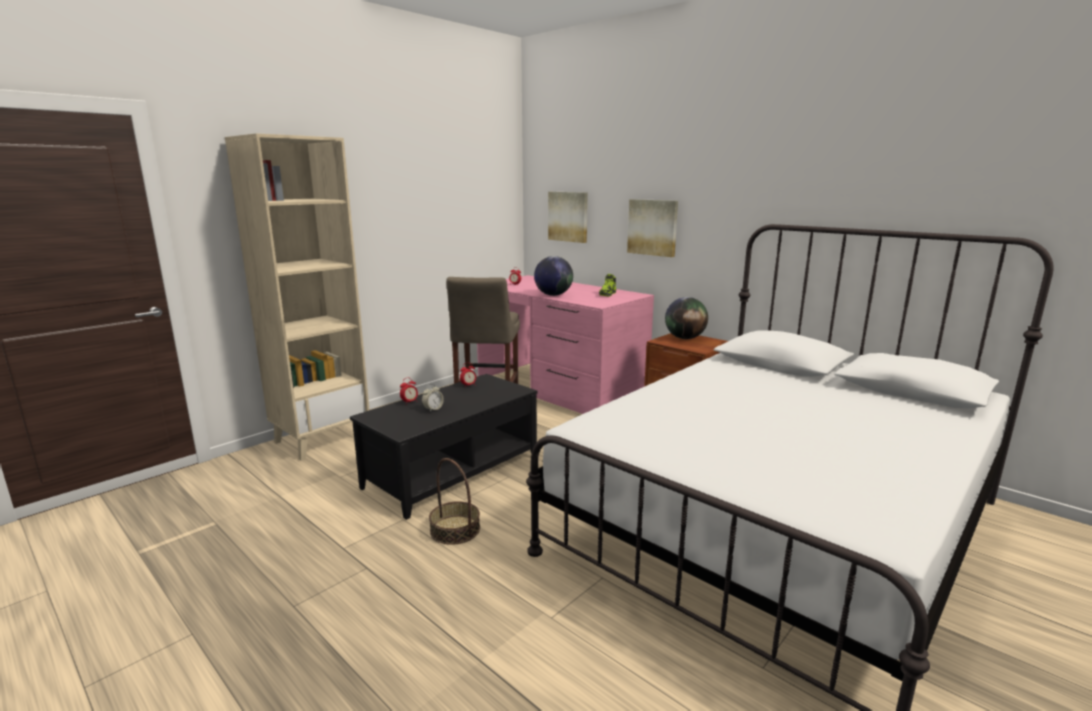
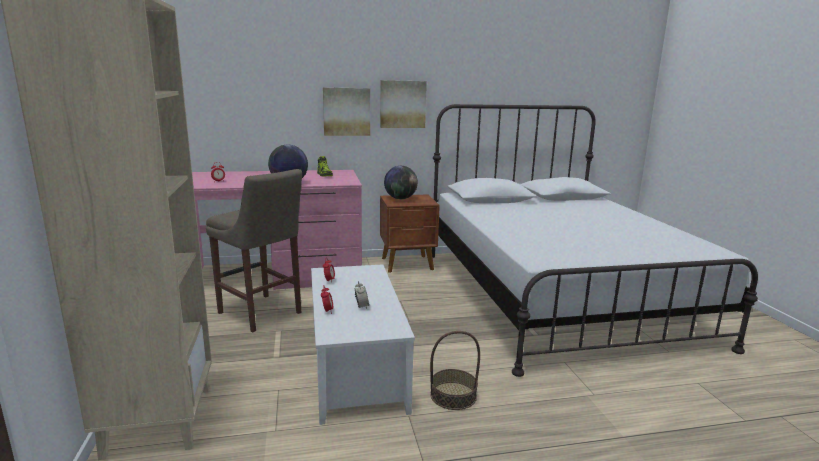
camera: 55 degrees left, 0 degrees up
(451, 471) = (354, 367): black coffee table -> white coffee table
(568, 216) = (245, 105): picture -> picture (402, 104)

